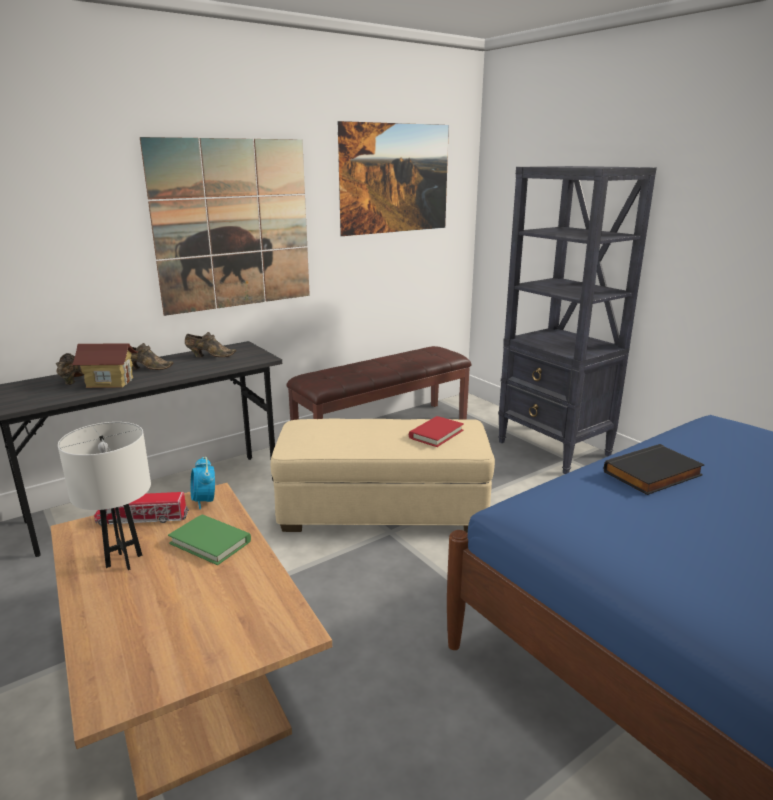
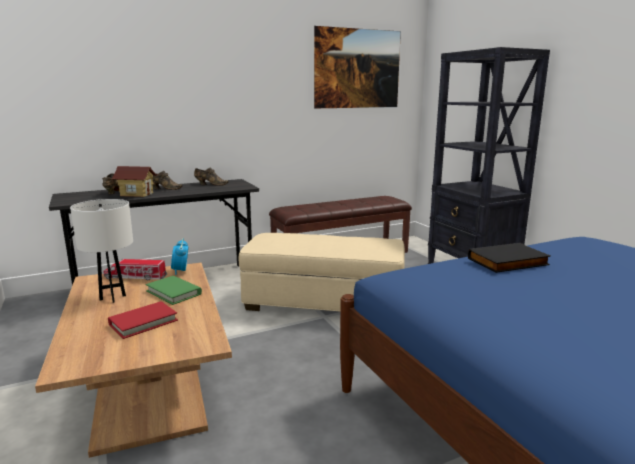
camera: 10 degrees right, 5 degrees down
(233, 225) = (234, 95): picture -> none
(436, 434) = (363, 244): red book -> red book (143, 322)

